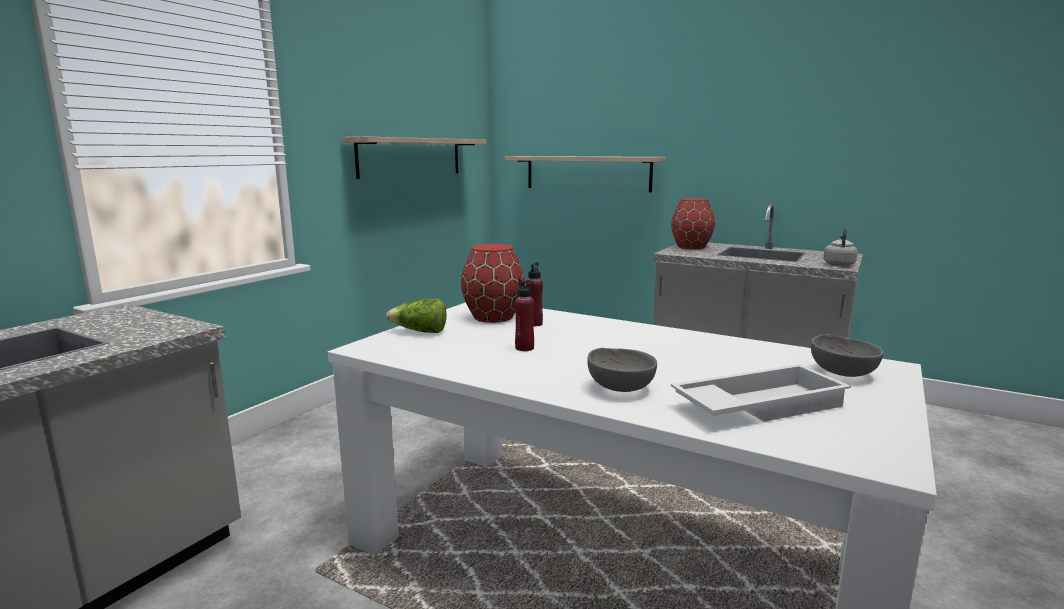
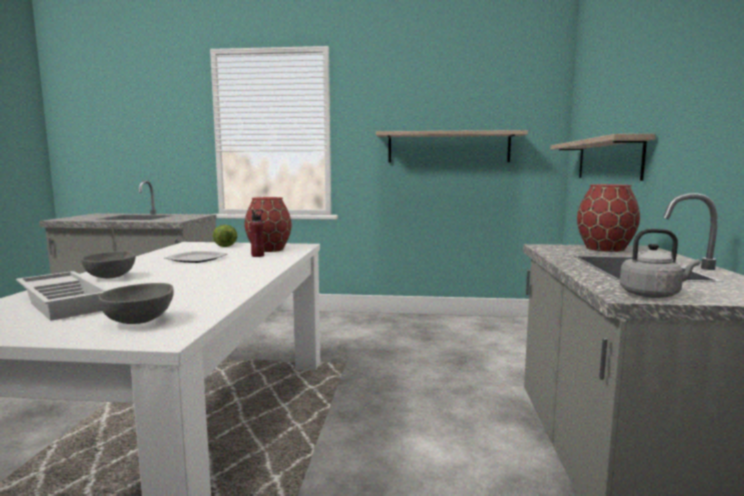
camera: 65 degrees right, 5 degrees down
(524, 348) = (197, 259): red bottle -> plate

